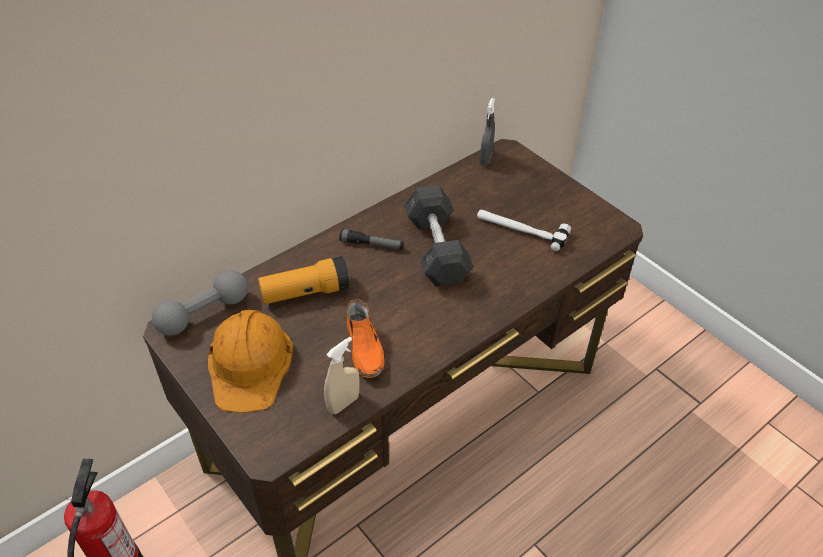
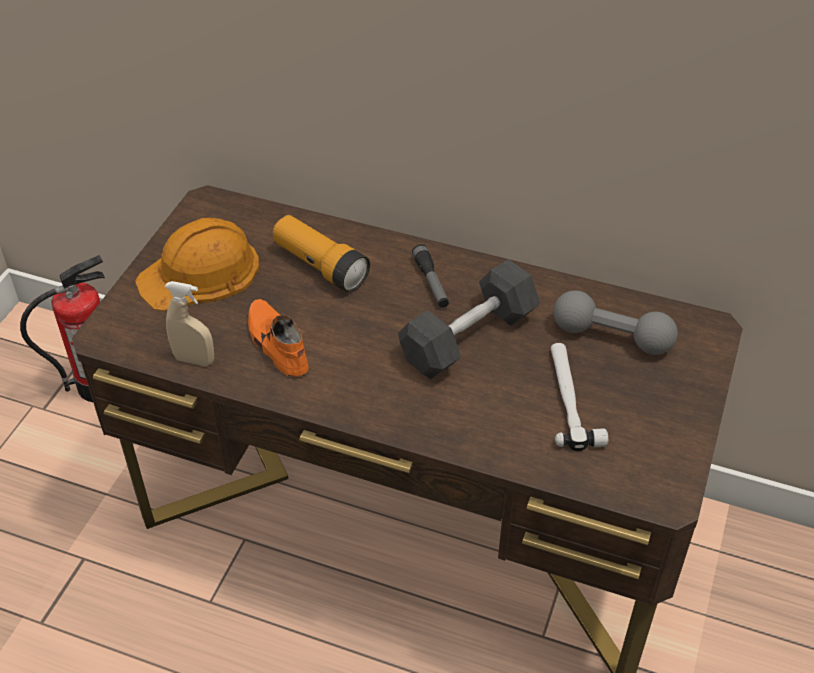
camera: 60 degrees right, 0 degrees up
(204, 313) = (241, 213): grey dumbbell -> grey dumbbell (611, 337)
(365, 348) = (276, 344): orange shoe -> orange shoe turned 105 degrees clockwise
(486, 159) = (672, 315): grey spray bottle -> none

